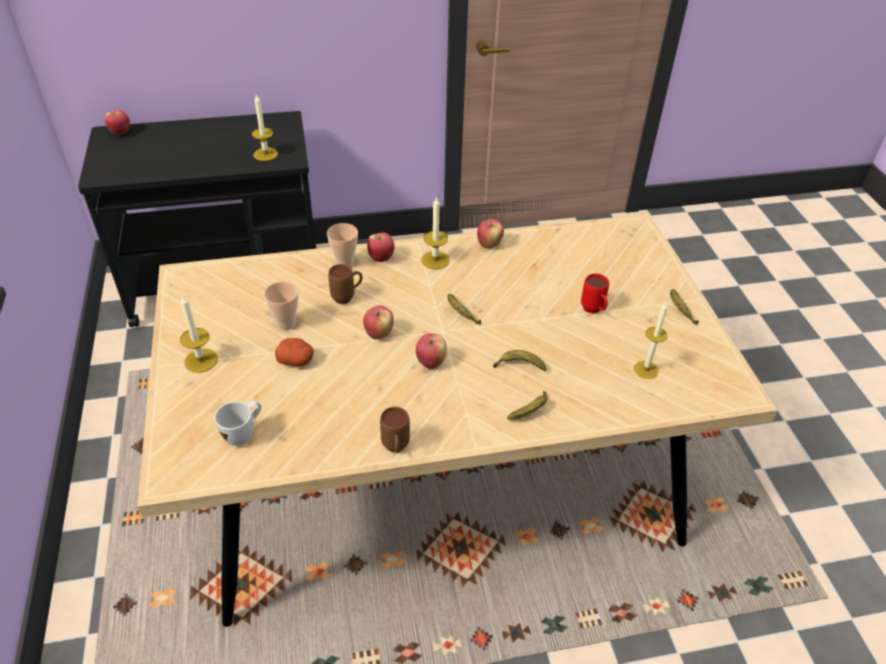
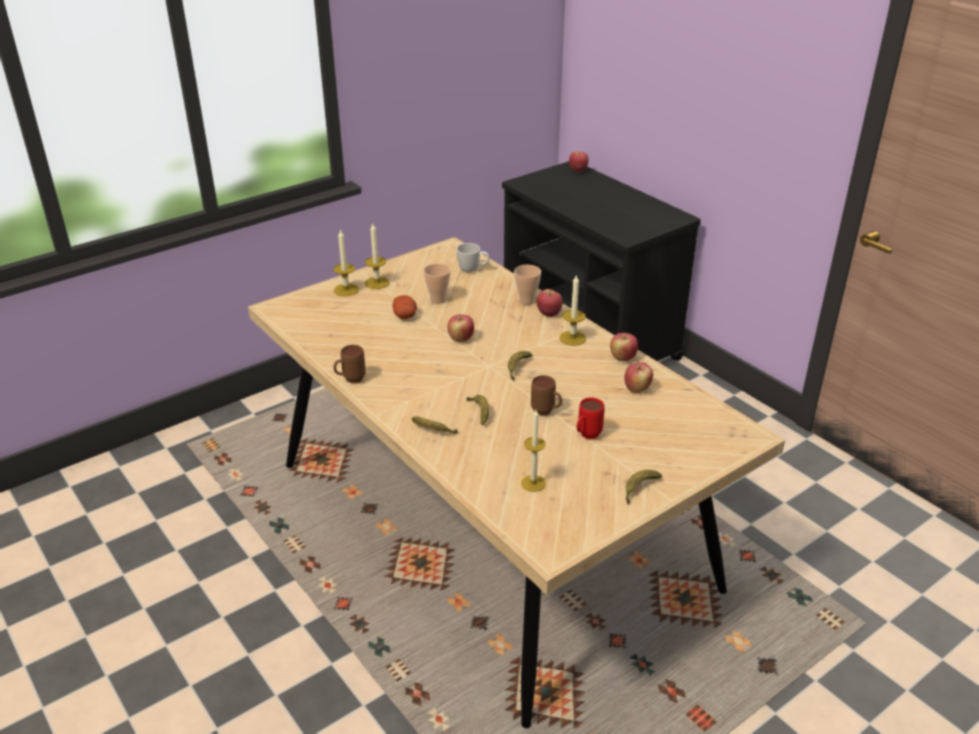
camera: 65 degrees right, 10 degrees down
(244, 433) = (325, 319): white mug -> white mug (473, 270)
(265, 154) = (621, 226): candle -> candle (346, 290)
(347, 297) = (488, 314): brown mug -> brown mug (546, 413)
(431, 362) = (449, 370): apple -> apple (637, 389)

